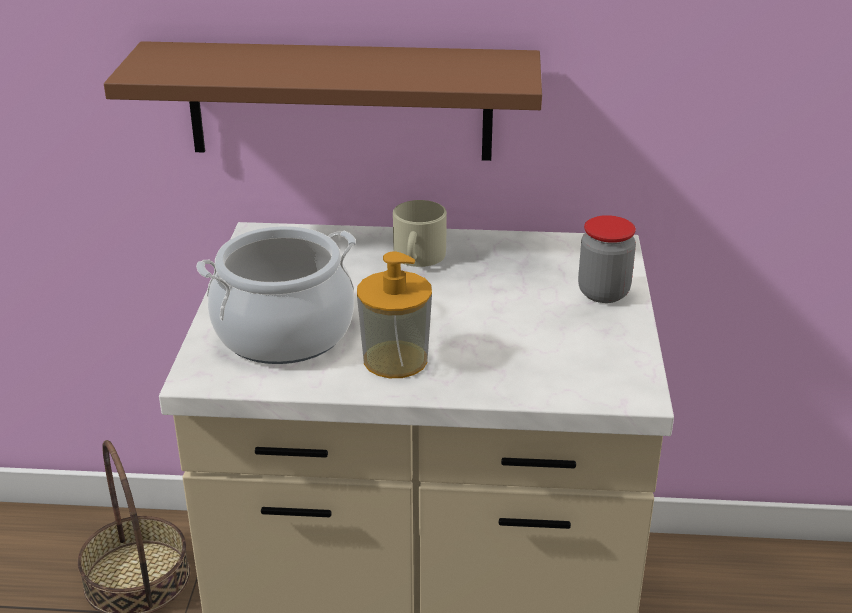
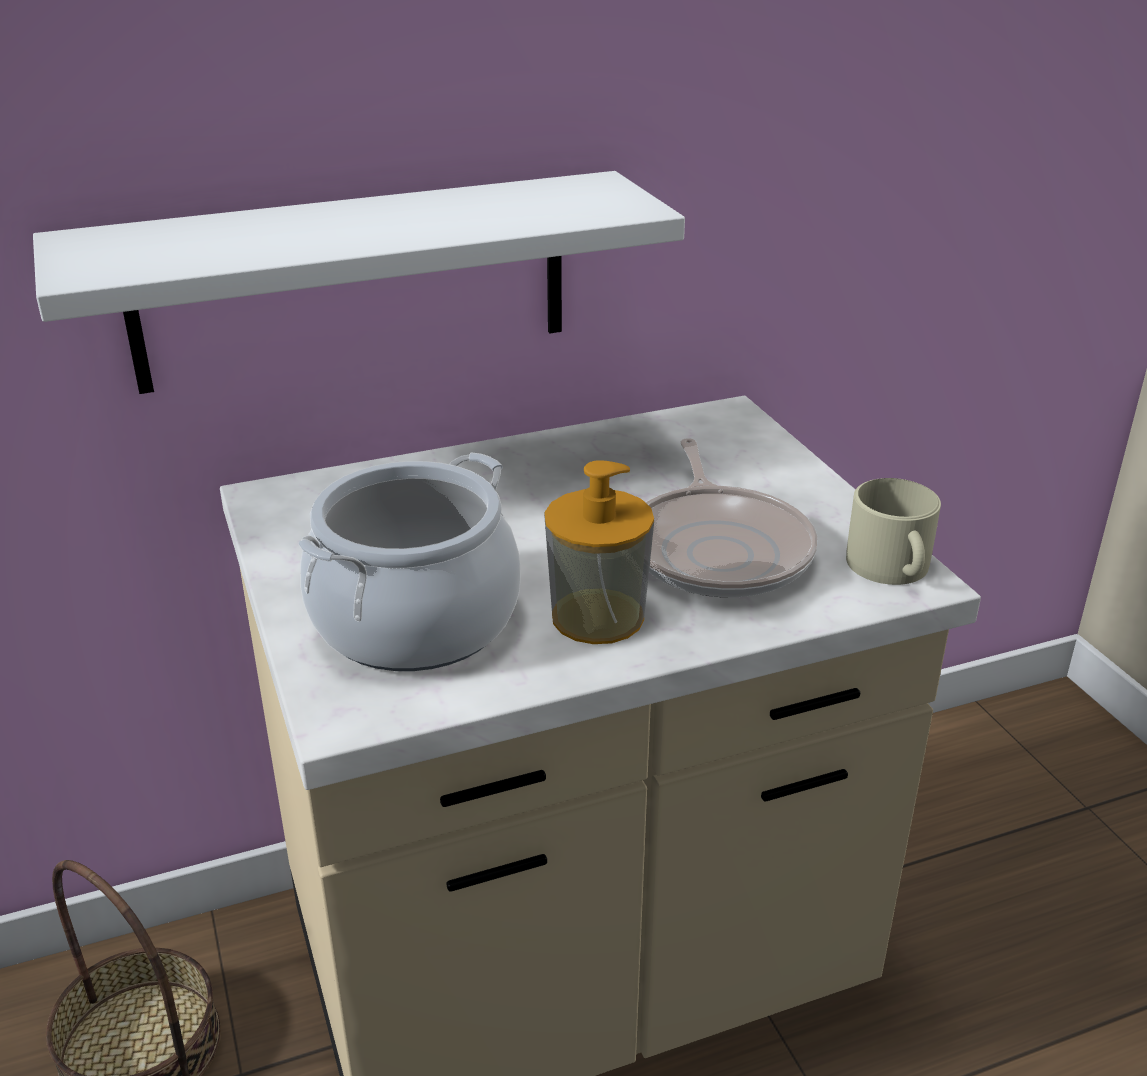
camera: 25 degrees left, 0 degrees up
(340, 101) = (352, 281): brown shelf -> white shelf
(418, 257) = (510, 478): beige mug -> beige mug (892, 568)
(514, 337) = (718, 549): none -> frying pan
(603, 293) = (771, 470): jar -> none

